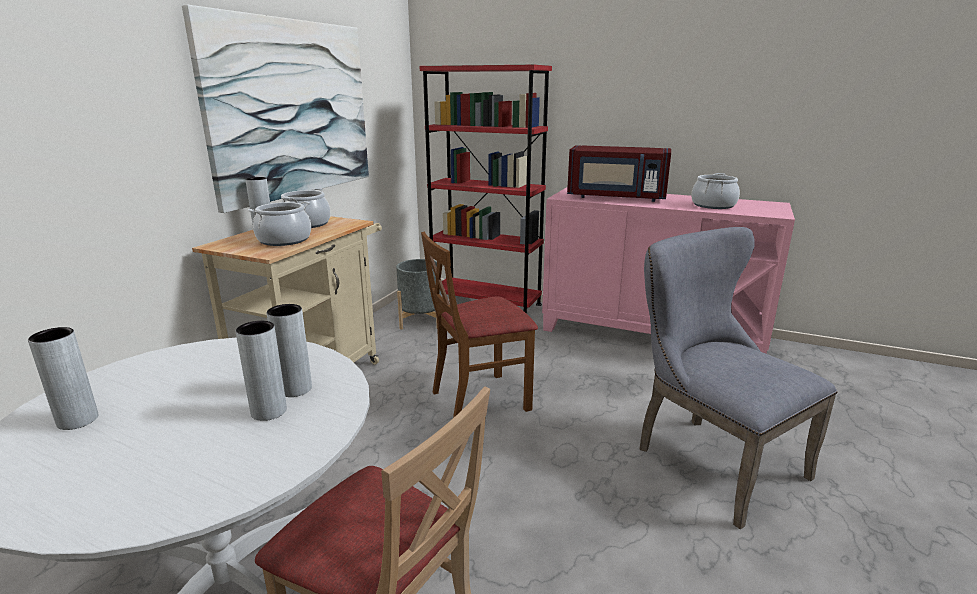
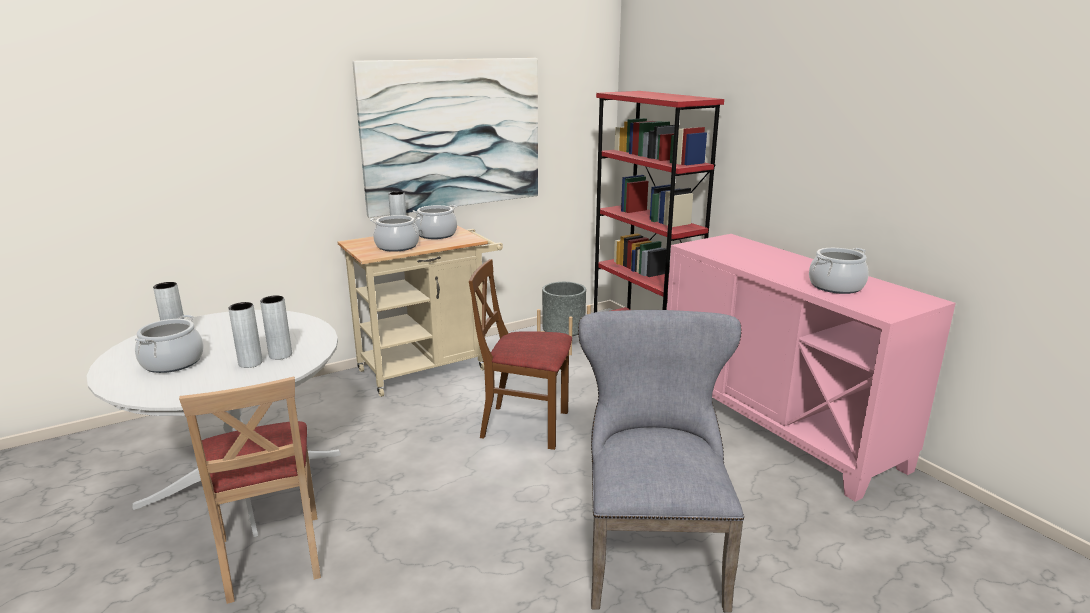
camera: 35 degrees right, 0 degrees up
(132, 452) = (173, 362): none -> cooking pot
(616, 197) = (747, 256): red microwave -> none

